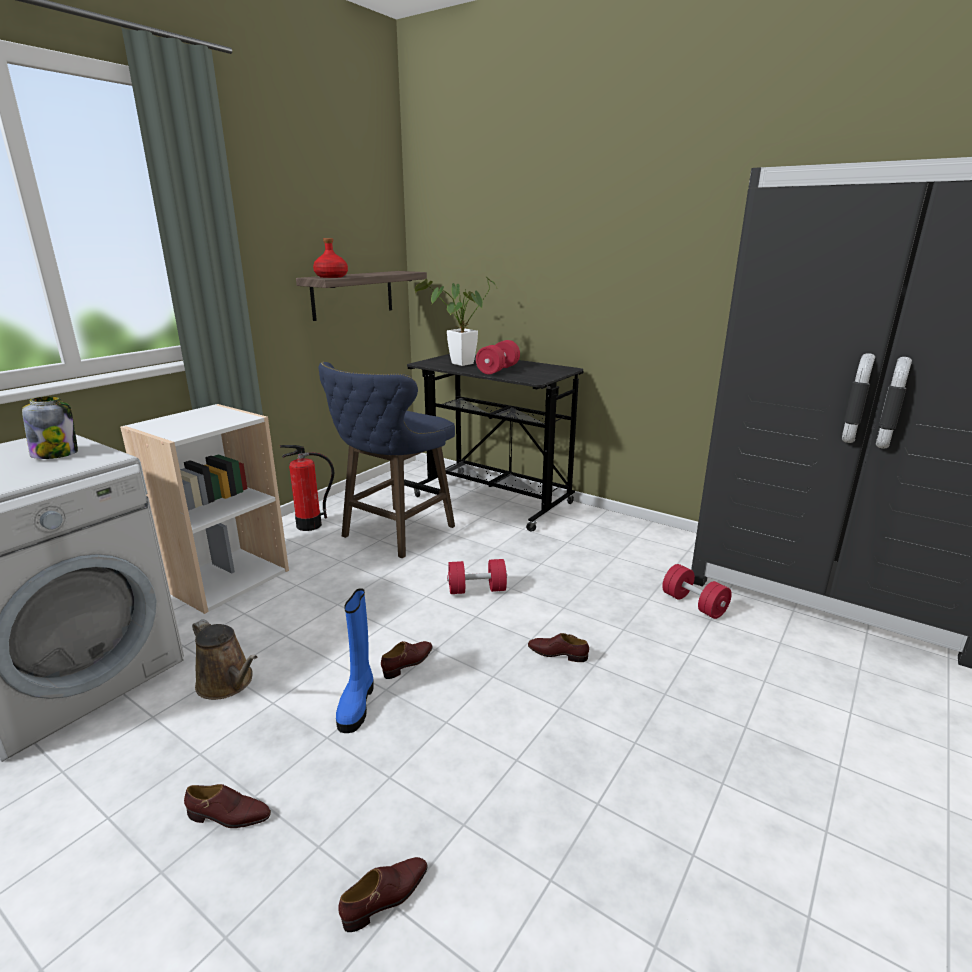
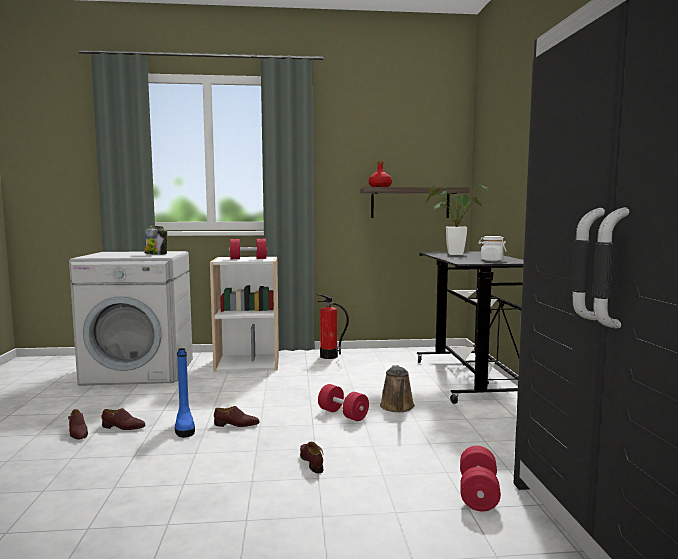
camera: 50 degrees right, 15 degrees down
(228, 683) = (167, 396): brown watering can -> brown watering can (397, 407)
(357, 703) = (184, 426): blue boot -> blue boot turned 75 degrees counterclockwise
(386, 897) = (47, 486): brown shoe -> brown shoe (123, 427)
(395, 533) = (363, 374): blue stool -> none
(498, 370) = (465, 257): red dumbbell -> red dumbbell (248, 259)
(537, 371) = (491, 260): none -> white jar

